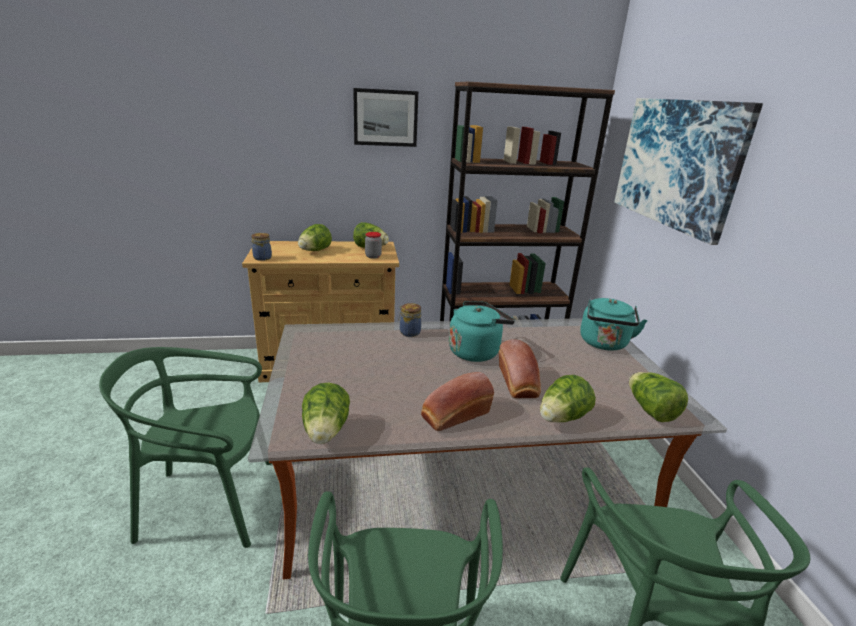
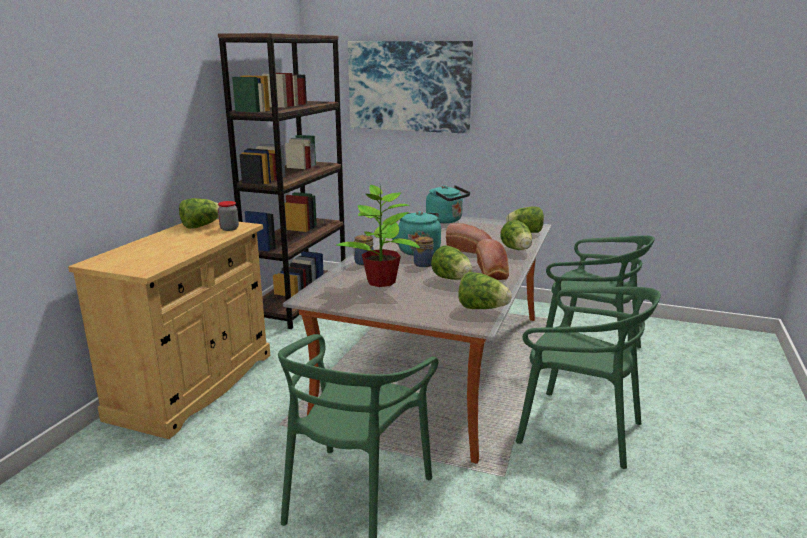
camera: 60 degrees left, 5 degrees down
(263, 257) = (147, 267): jar -> jar (422, 264)
(314, 251) = (168, 246): lettuce -> lettuce (452, 279)
(363, 353) = (381, 282): none -> potted plant
(385, 118) = (168, 76): picture -> none

